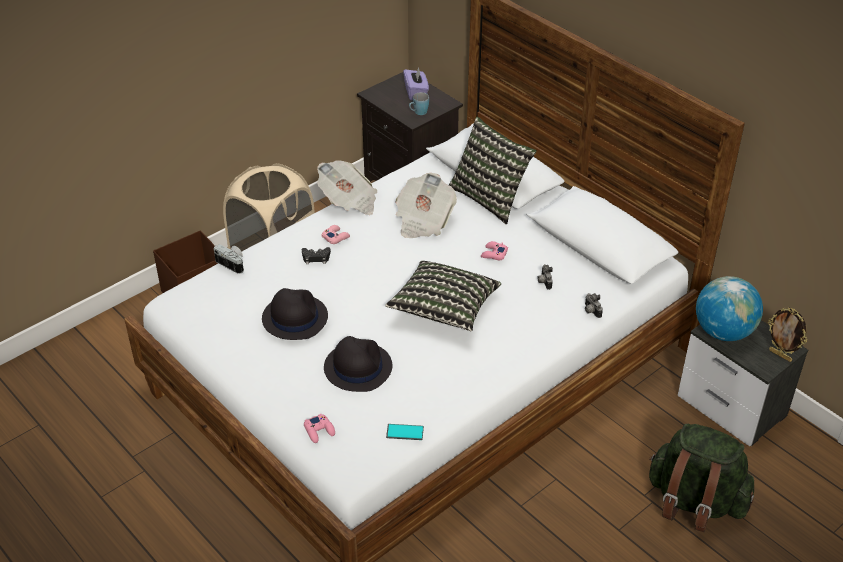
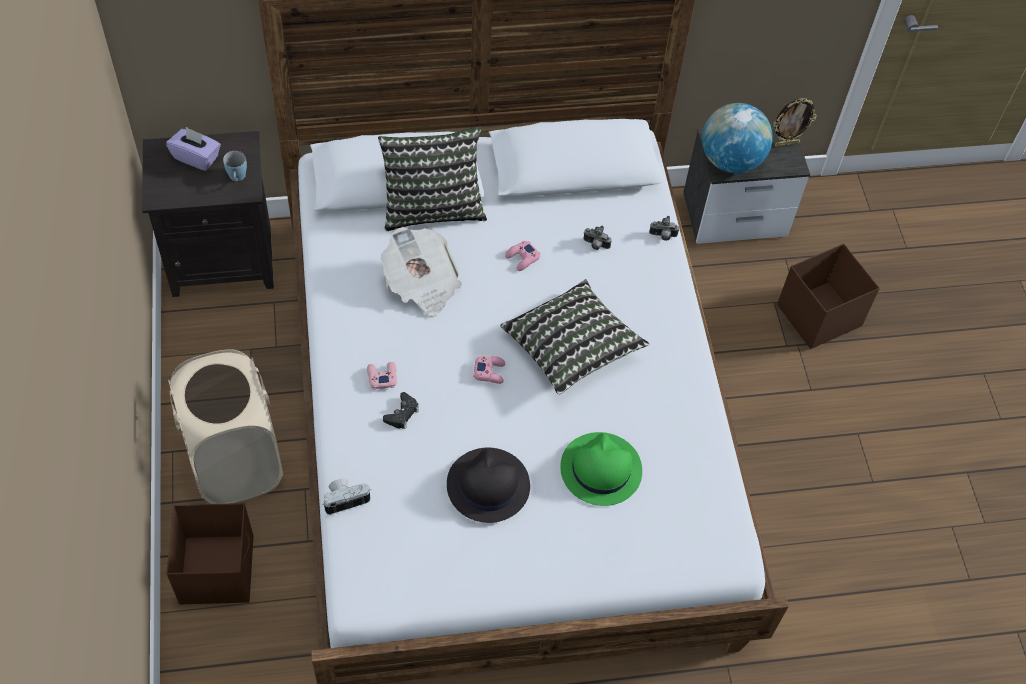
camera: 60 degrees left, 15 degrees up
(319, 431) = (667, 552): pink game controller -> pink game controller (489, 371)
(349, 201) = (329, 330): newspaper -> none
(357, 367) = (600, 469): black hat -> green hat
(405, 432) = (717, 480): phone -> none
(694, 502) = (817, 315): green backpack -> brown storage box

